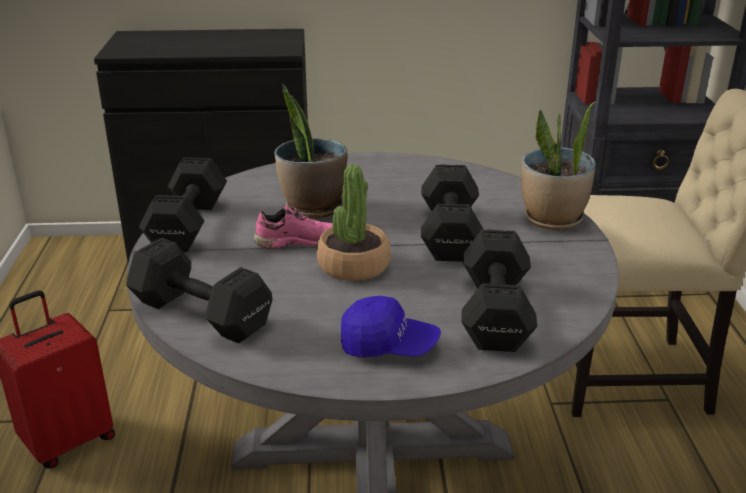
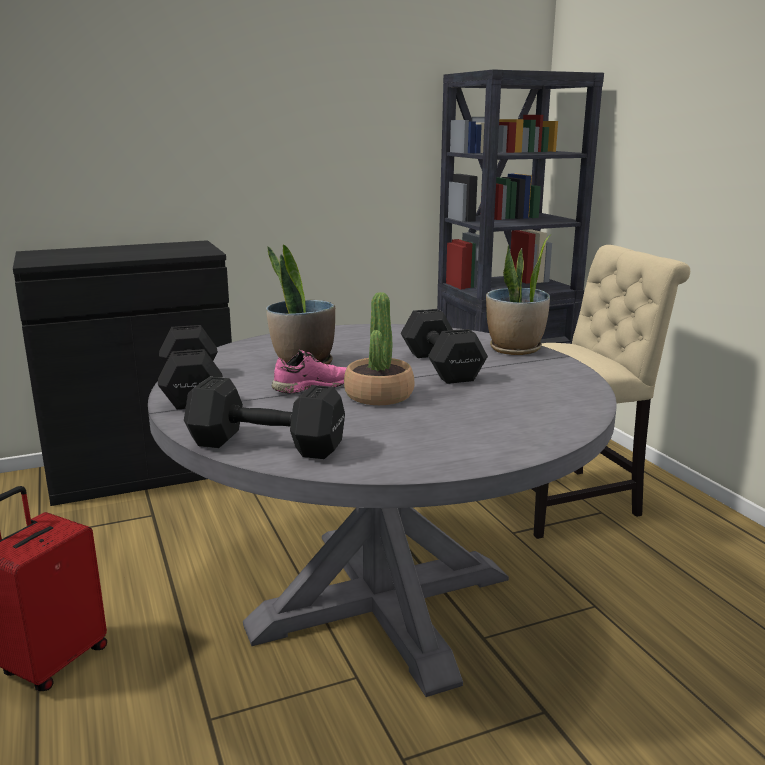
camera: 20 degrees left, 10 degrees down
(388, 346) = (463, 440): blue cap -> none
(496, 311) = (529, 406): black dumbbell -> none

